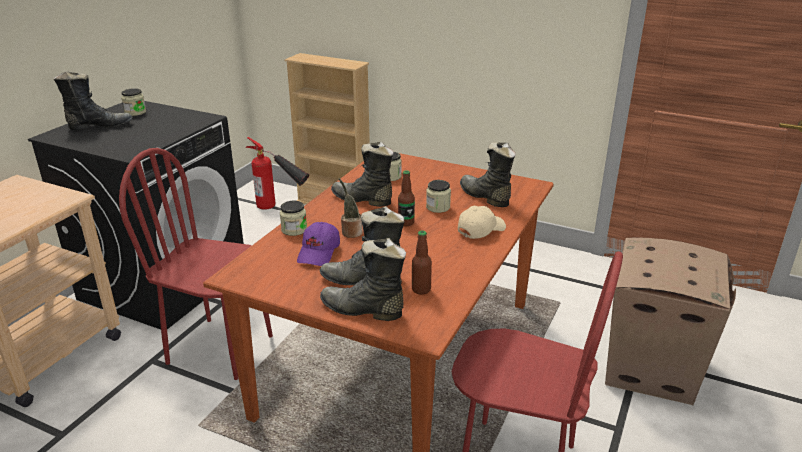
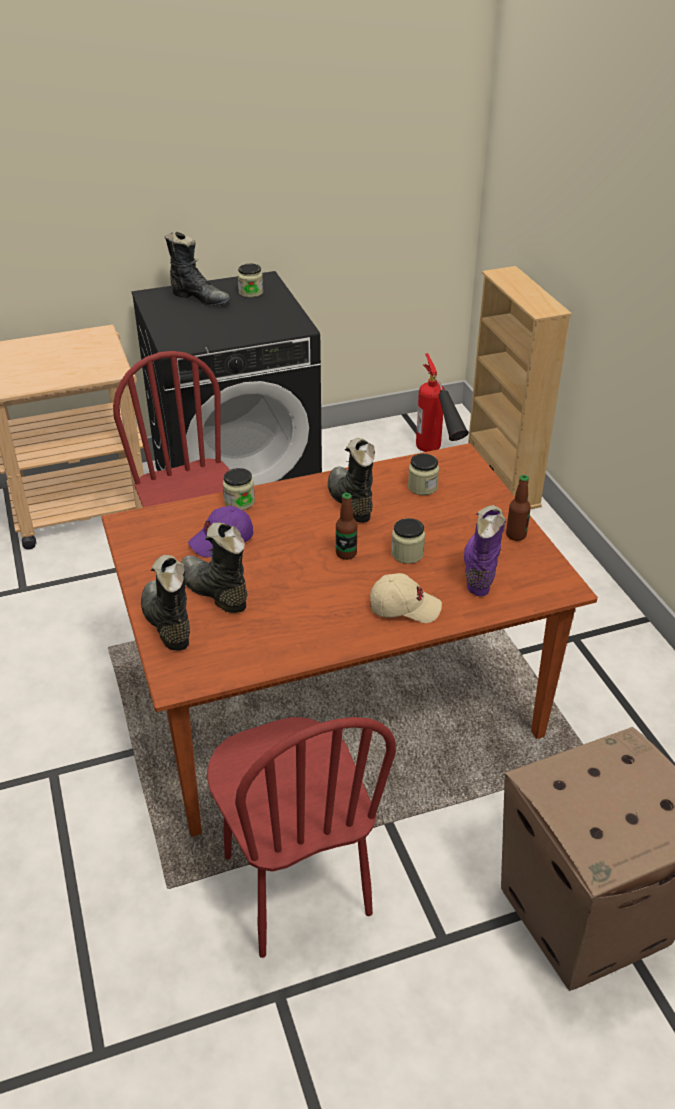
camera: 45 degrees right, 10 degrees up
(350, 232) = (281, 534): potted plant -> none
(421, 289) = (241, 635): bottle -> bottle (516, 535)
(484, 197) = (479, 569): black boot -> purple boot

